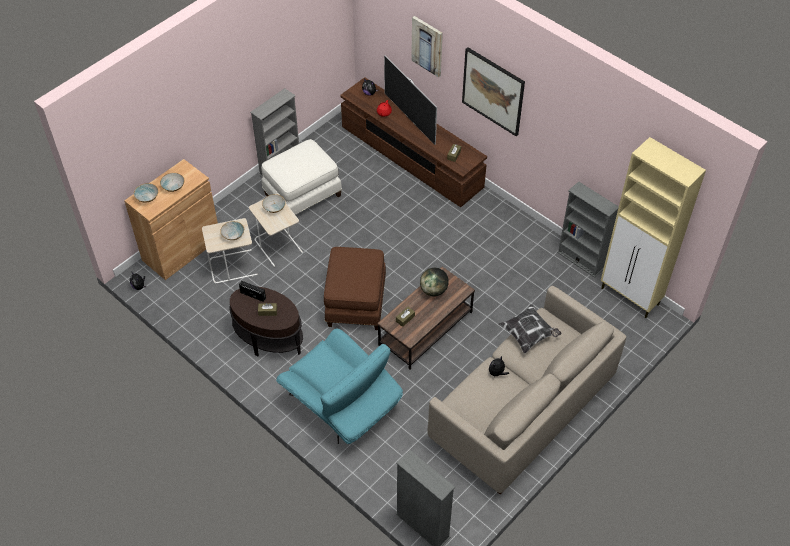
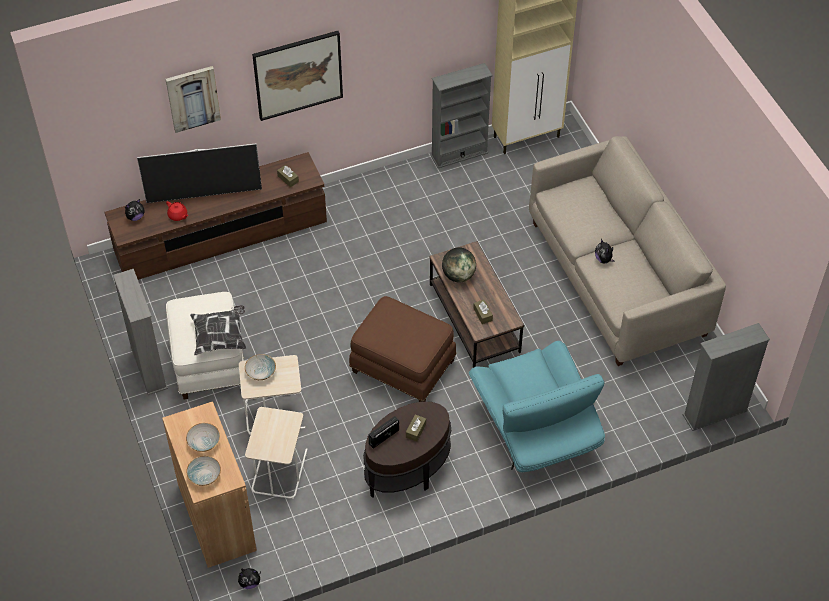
camera: 65 degrees left, 0 degrees up
(233, 235) = (279, 427): bowl -> none
(342, 404) = (535, 429): turquoise armchair -> turquoise armchair turned 90 degrees clockwise
(528, 334) = (570, 215): pillow -> pillow (220, 337)

